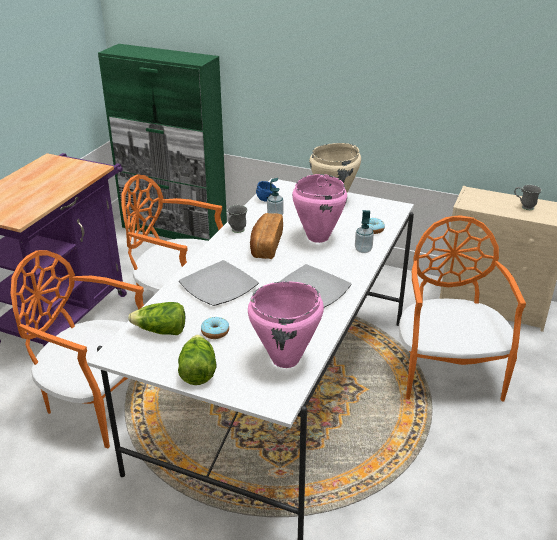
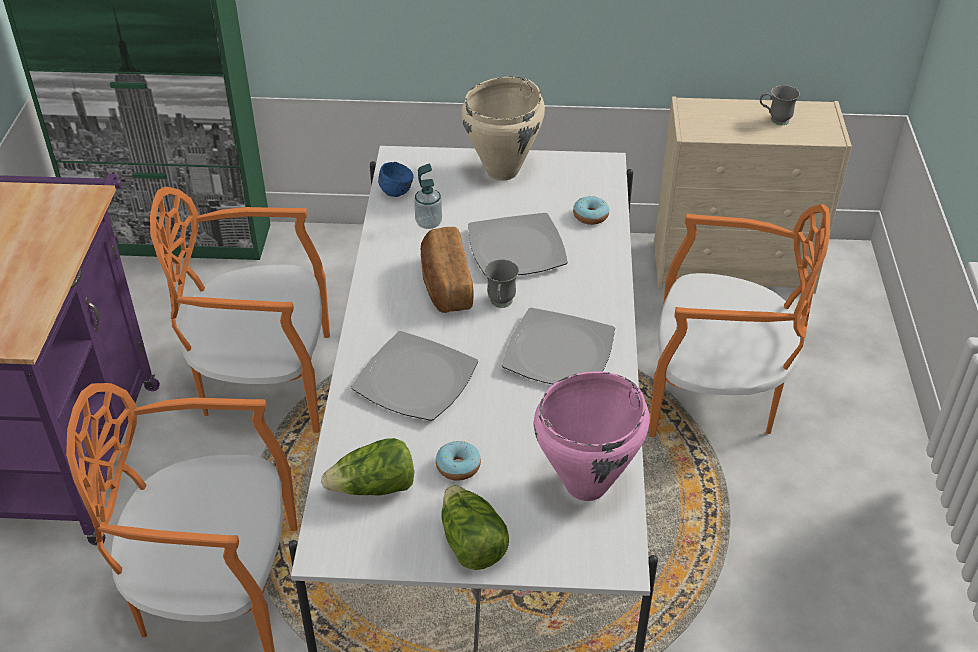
camera: 20 degrees left, 10 degrees up
(236, 231) = (383, 267): grey mug -> grey mug (500, 305)
(317, 237) = (516, 249): pink cooking pot -> plate
(363, 250) = (595, 258): soap dispenser -> none
(447, 372) = (715, 395): orange chair -> orange chair turned 120 degrees clockwise

